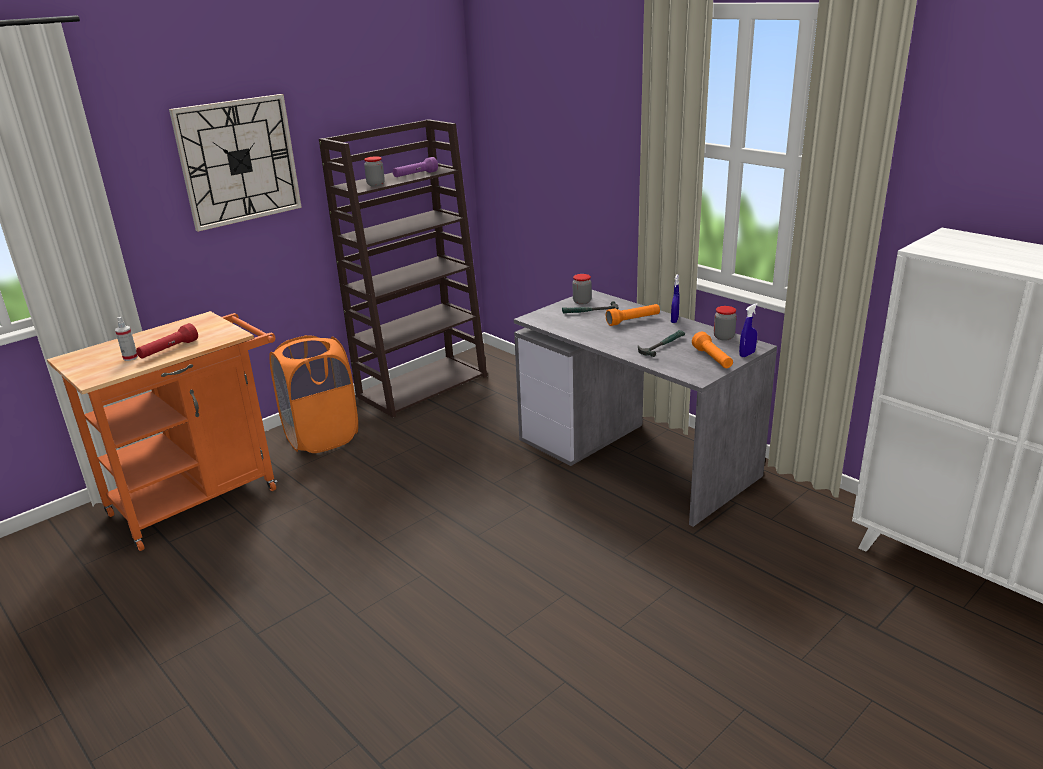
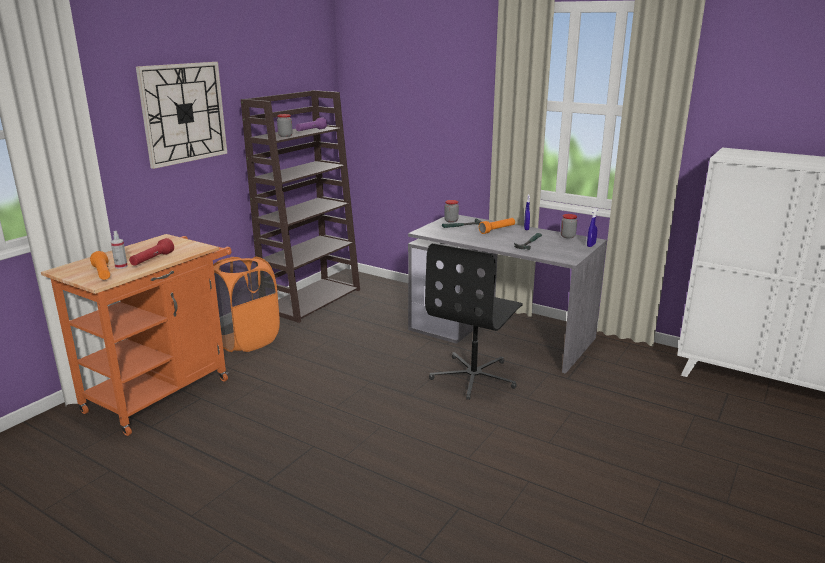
camera: 15 degrees left, 5 degrees down
(570, 518) = (474, 377): none -> black office chair
(712, 359) = (570, 249): orange flashlight -> orange flashlight (103, 274)

